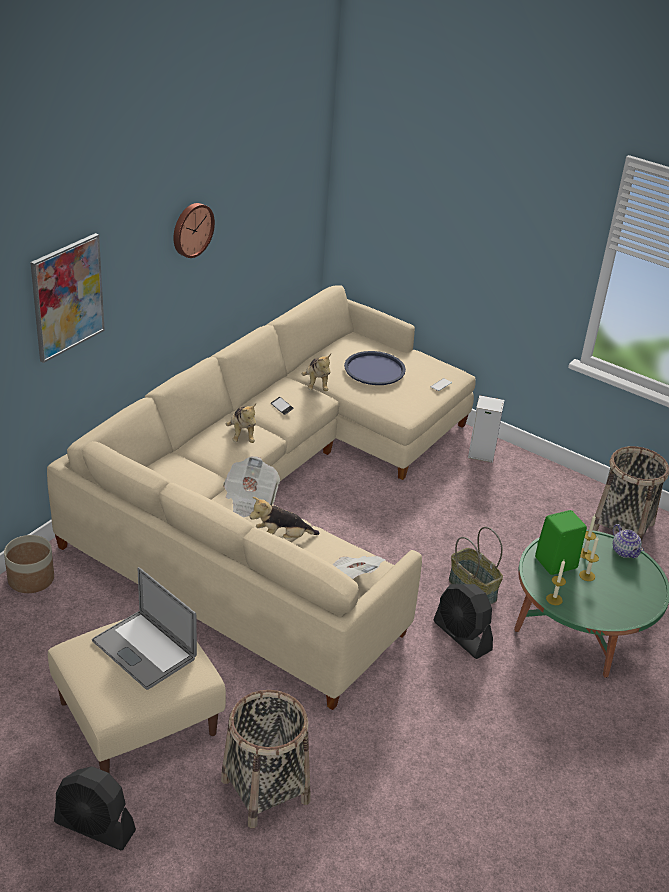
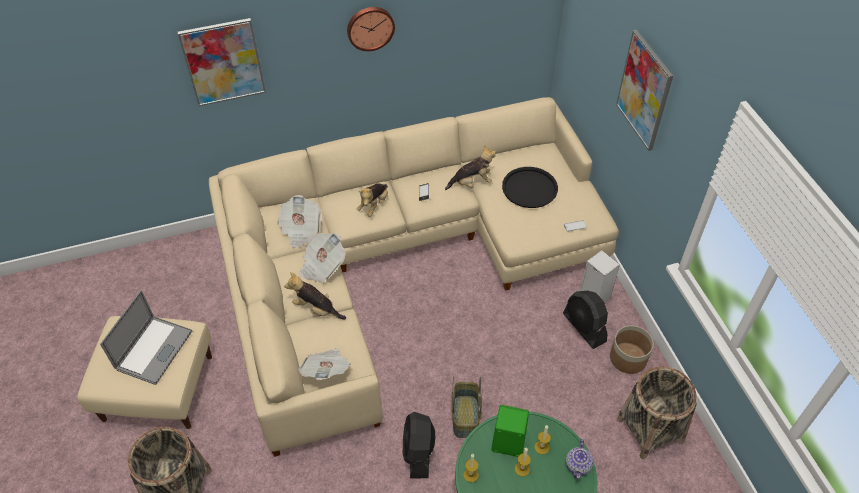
camera: 40 degrees right, 15 degrees up
(31, 579) = (190, 247): planter -> planter (628, 358)
(95, 827) = (70, 450): black fan -> black fan (584, 327)
(144, 649) = (154, 350): laptop -> laptop turned 150 degrees counterclockwise
(190, 482) = (301, 230): none -> newspaper
(316, 384) = (471, 183): plush toy -> plush toy turned 135 degrees counterclockwise
(374, 369) = (529, 188): blue tray -> black tray
(487, 209) = (644, 90): none -> picture

